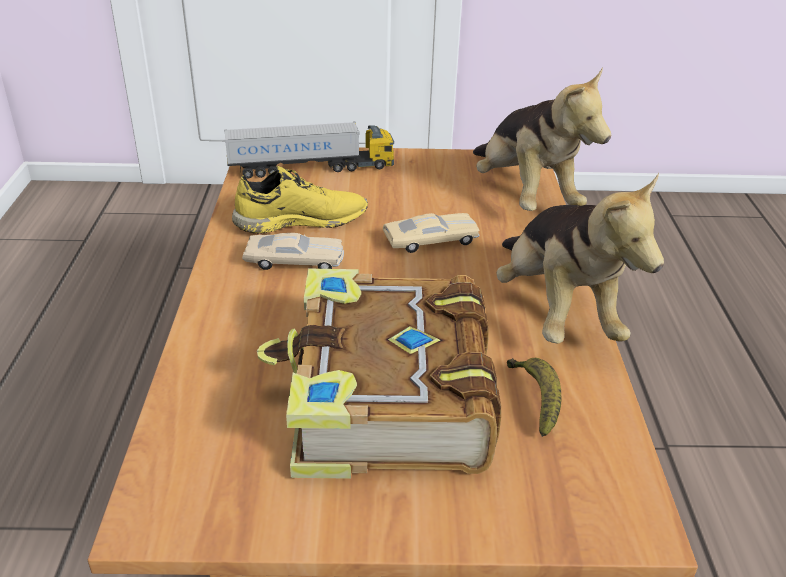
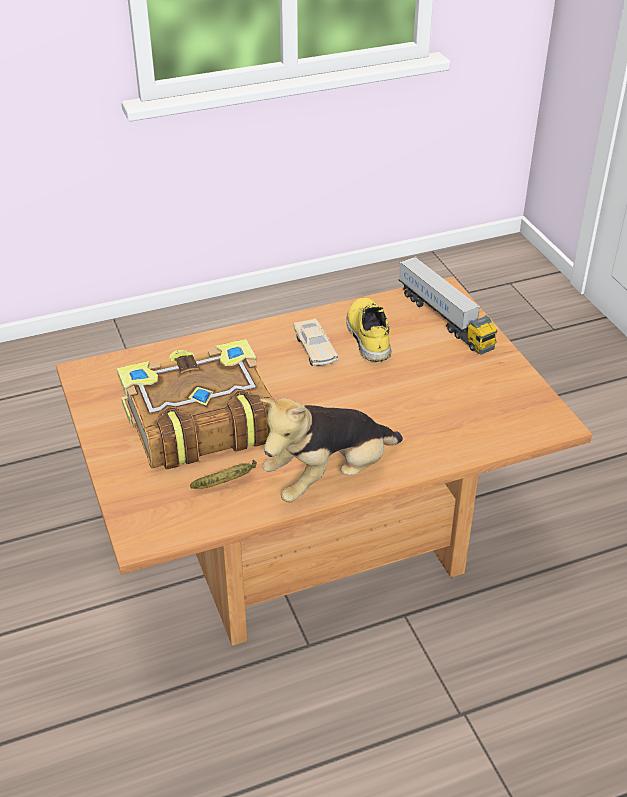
camera: 70 degrees right, 5 degrees up
(301, 220) = (367, 336): yellow shoe -> yellow shoe turned 150 degrees counterclockwise
(431, 241) = (382, 400): beige toy car -> none
(524, 196) = (490, 434): plush toy -> none

